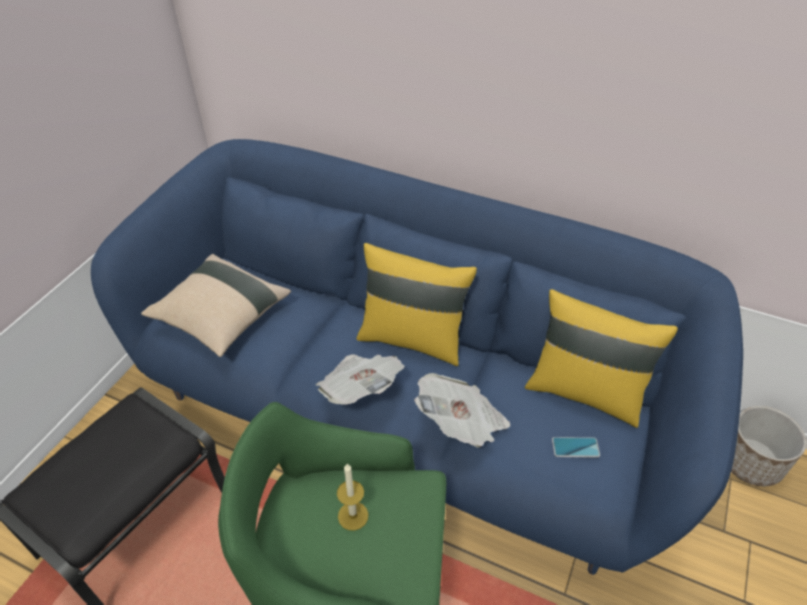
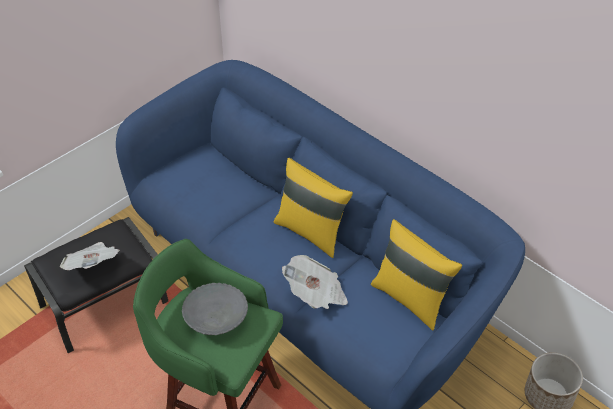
camera: 20 degrees right, 0 degrees up
(221, 317) = (191, 184): beige pillow -> none
(353, 516) = (216, 319): candle -> grey bowl
(360, 390) = (261, 255): newspaper -> newspaper (93, 266)
(575, 447) = (382, 330): phone -> none

